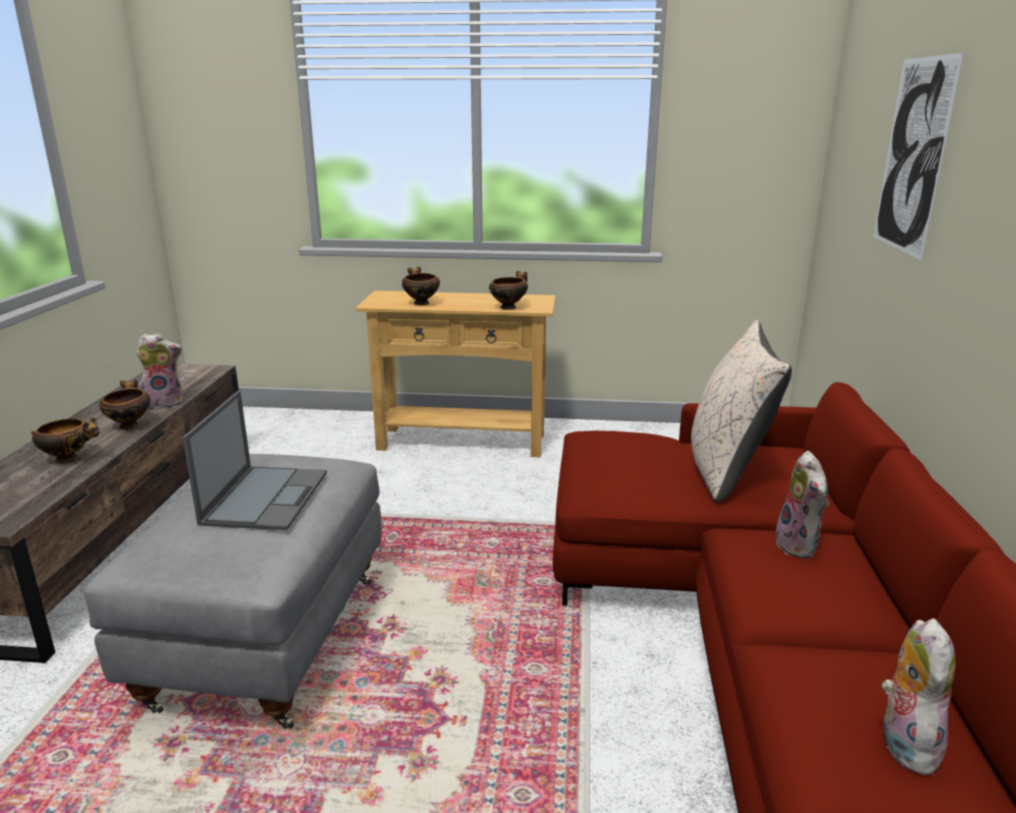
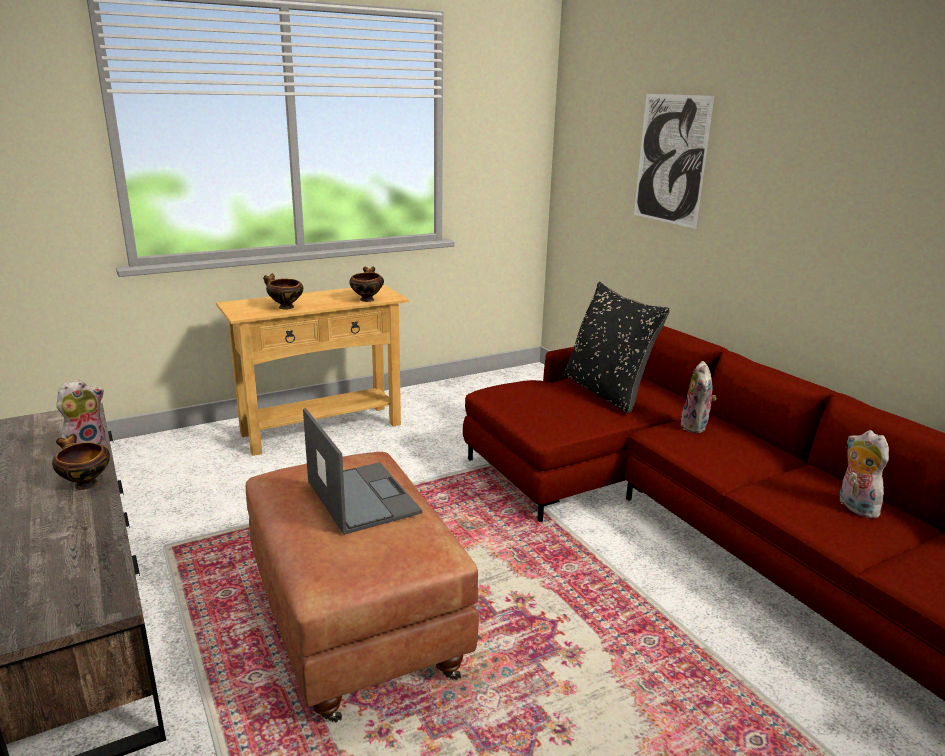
camera: 35 degrees left, 0 degrees up
(70, 459) = (74, 531): bowl -> none
(267, 638) = (355, 630): grey ottoman -> brown ottoman
(726, 469) = (606, 392): beige pillow -> black pillow
(800, 546) = (696, 427): plush toy -> plush toy turned 45 degrees clockwise

